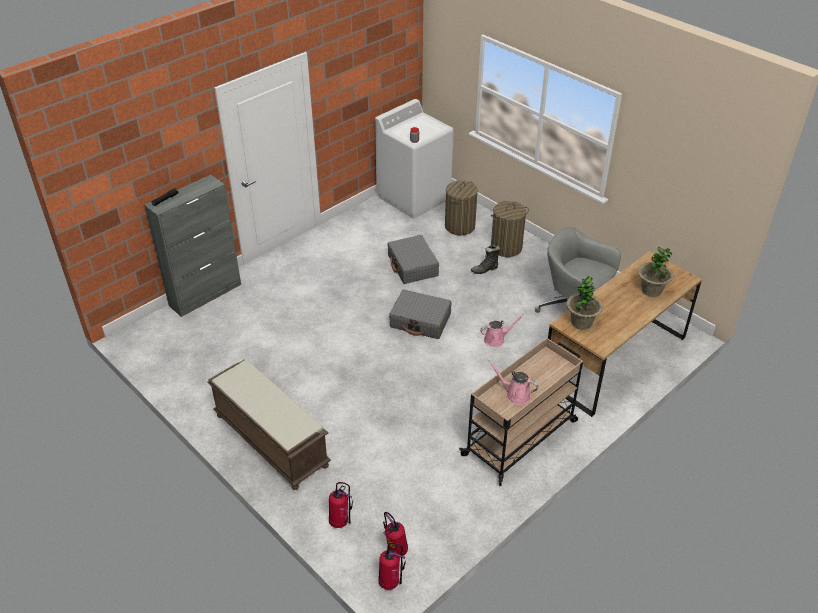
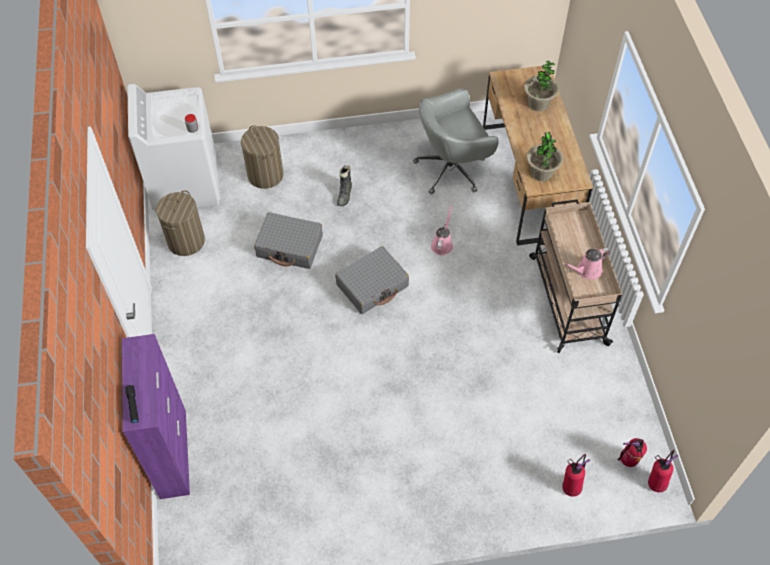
camera: 55 degrees left, 15 degrees up
(206, 295) = (173, 453): grey cabinet -> purple cabinet
(270, 440) = (436, 495): brown bench -> none
(506, 248) = (328, 160): laundry basket -> laundry basket (186, 241)

